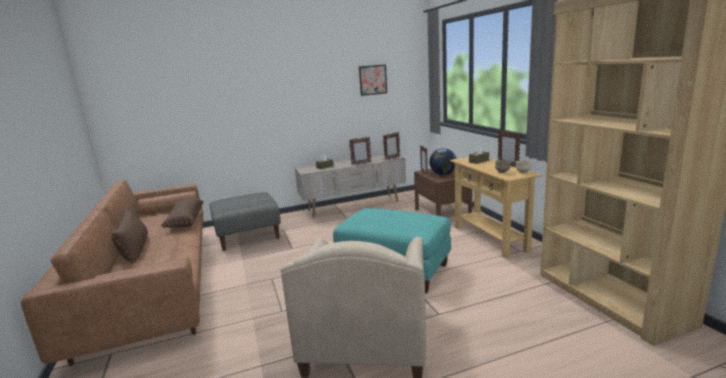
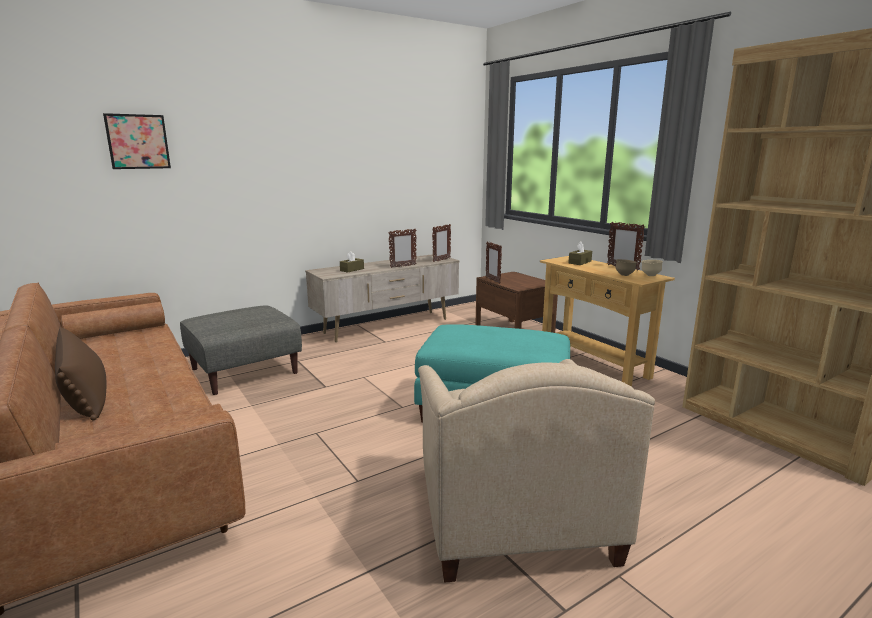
camera: 15 degrees left, 0 degrees up
(184, 221) = (155, 349): brown pillow -> none
(373, 80) = (415, 151): picture -> picture (138, 141)
(443, 174) = (518, 281): globe -> none

